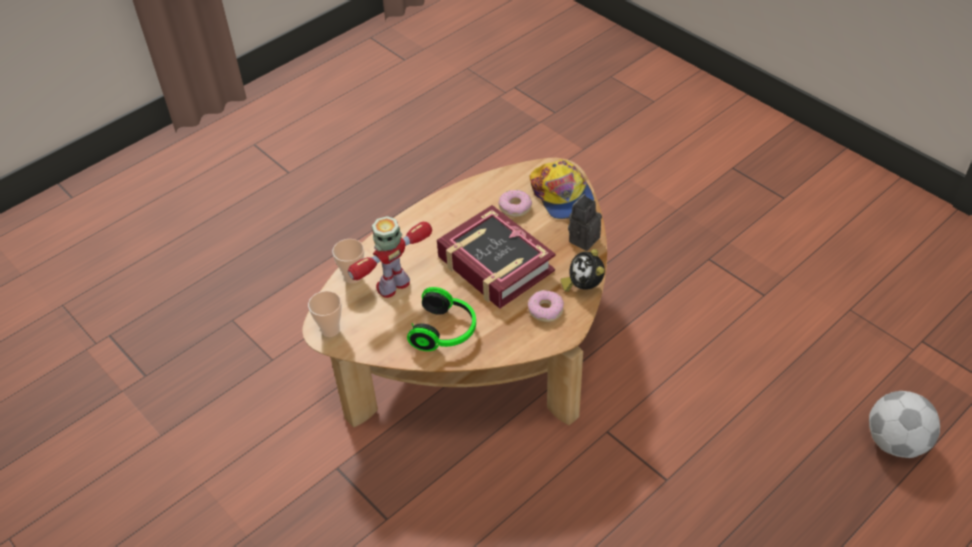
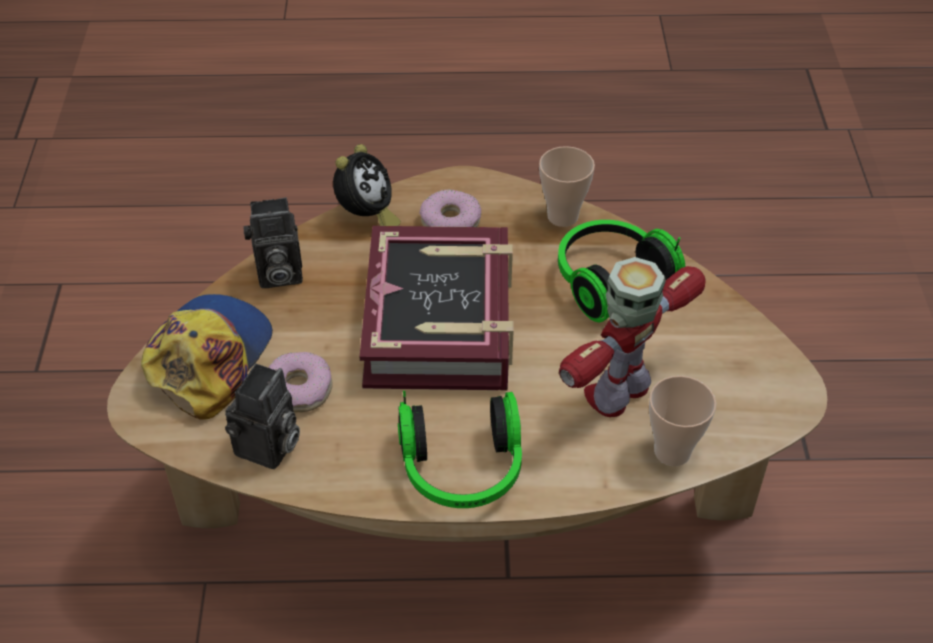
camera: 140 degrees left, 0 degrees up
(330, 330) = (776, 388): cup -> cup (562, 216)
(394, 285) = (619, 392): toy robot -> toy robot turned 135 degrees clockwise
(424, 221) = (462, 471): none -> headphones
(499, 185) = (268, 449): none -> camera
(894, 442) = (196, 96): football -> none

